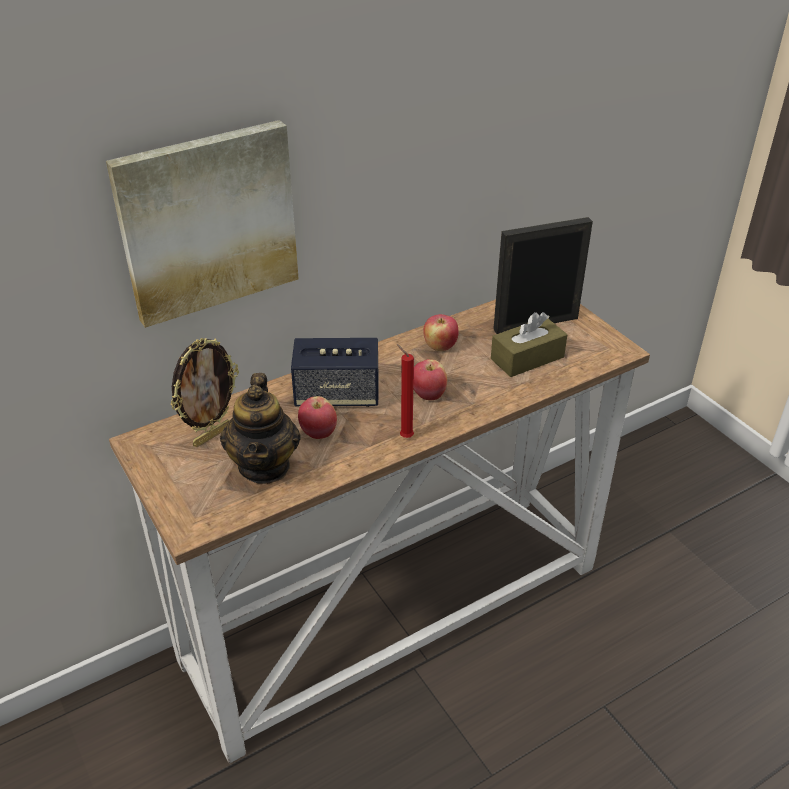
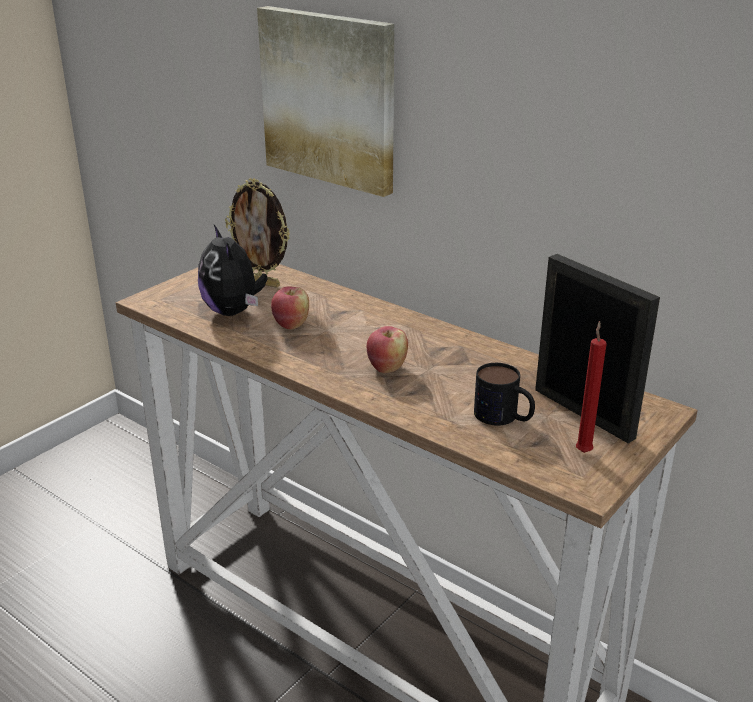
camera: 70 degrees right, 10 degrees down
(265, 466) = (233, 311): teapot -> plush toy
(337, 395) = (352, 322): speaker -> none
(404, 436) = (310, 367): red candle -> red candle (583, 450)
(440, 346) = (478, 360): apple -> none
(527, 358) = (504, 417): brown tissue box -> mug

